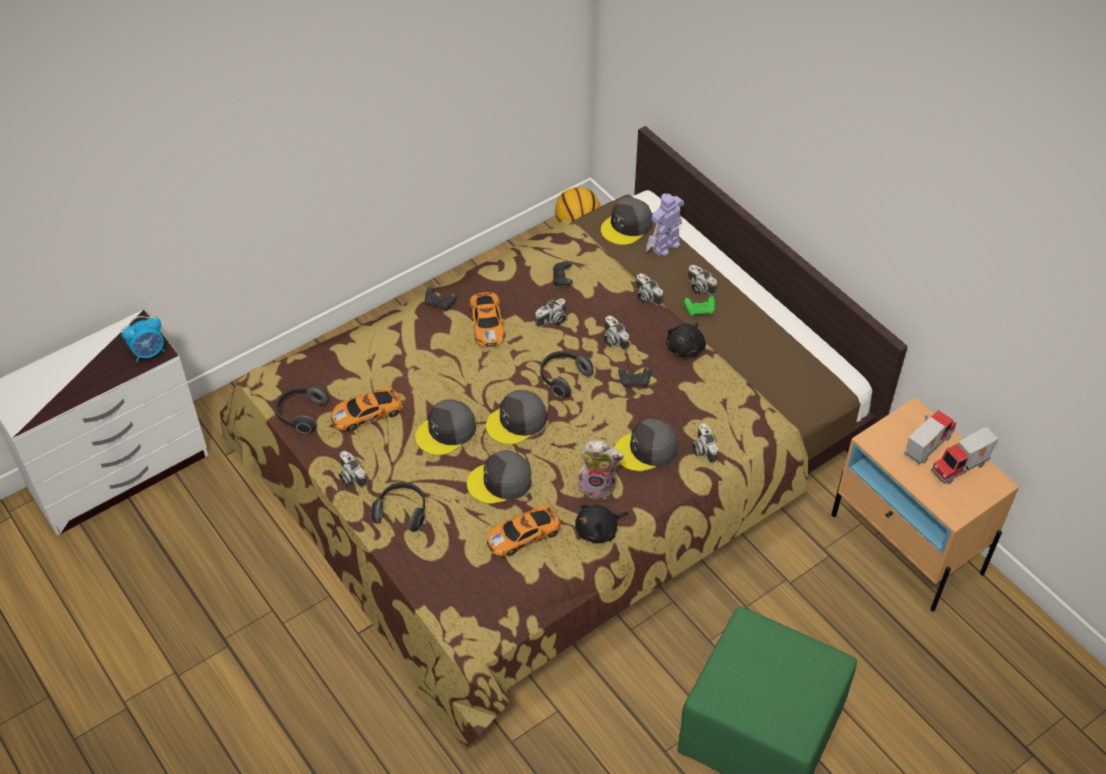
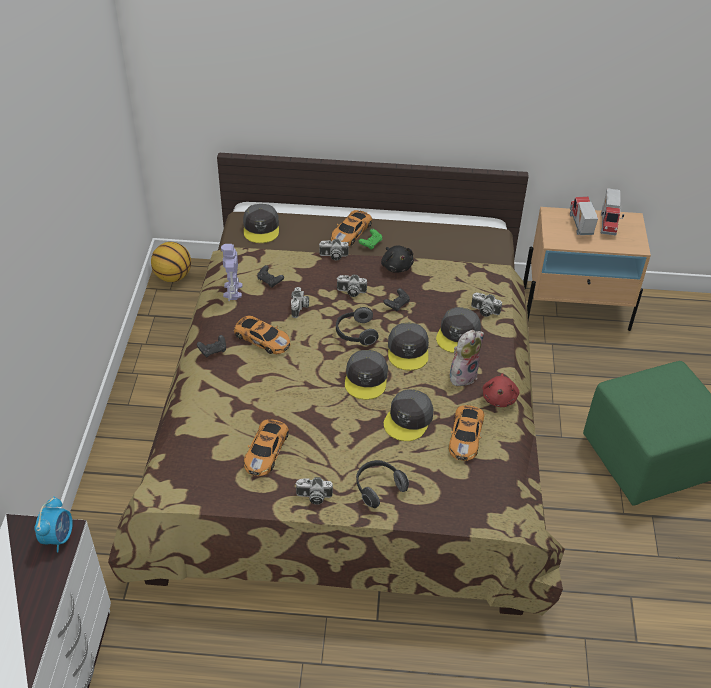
camera: 50 degrees left, 5 degrees down
(301, 414) = (221, 489): headphones -> none
(446, 432) = (333, 419): grey cap -> grey cap (408, 350)
(599, 531) = (499, 398): black plush toy -> red plush toy
(664, 246) = (299, 223): toy robot -> toy robot (232, 291)
(698, 287) = (351, 232): camera -> toy car

